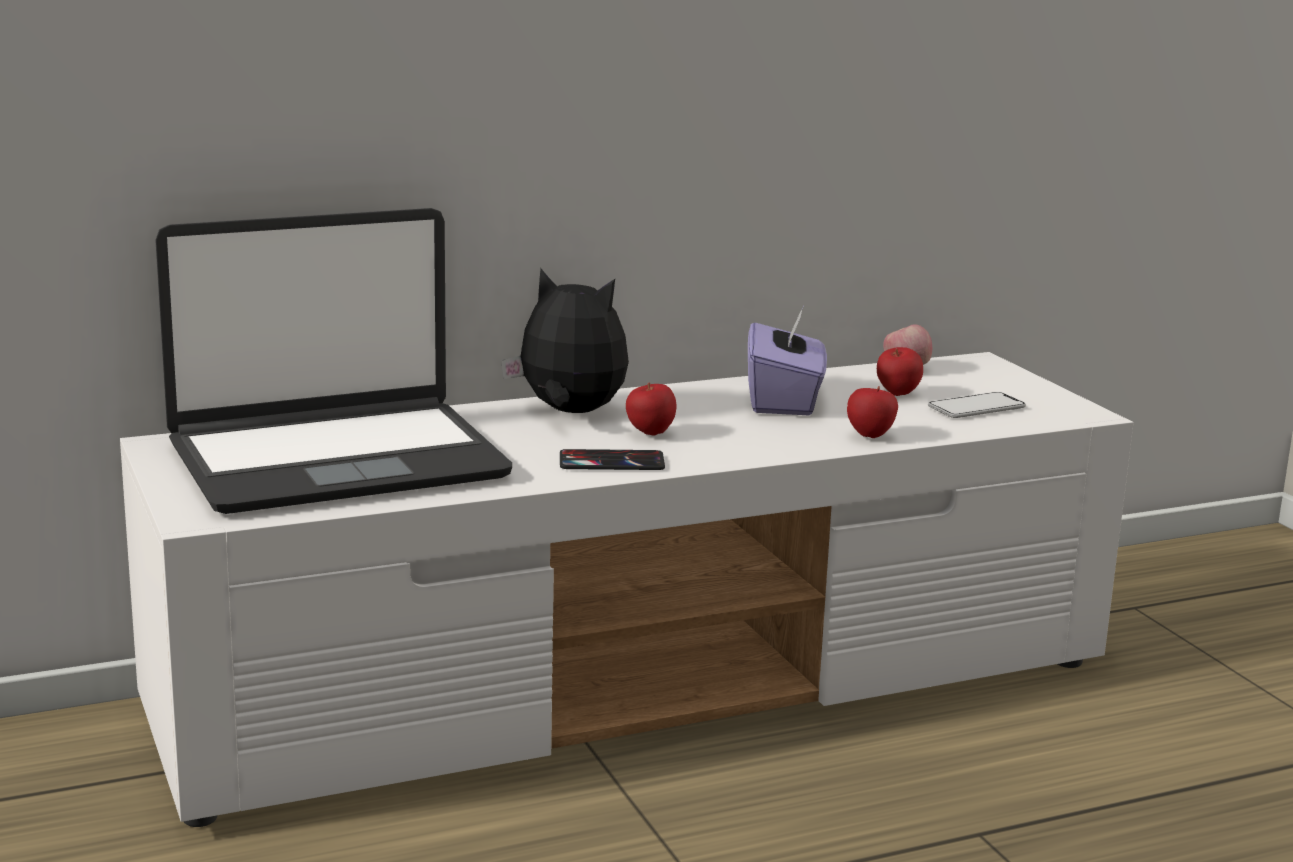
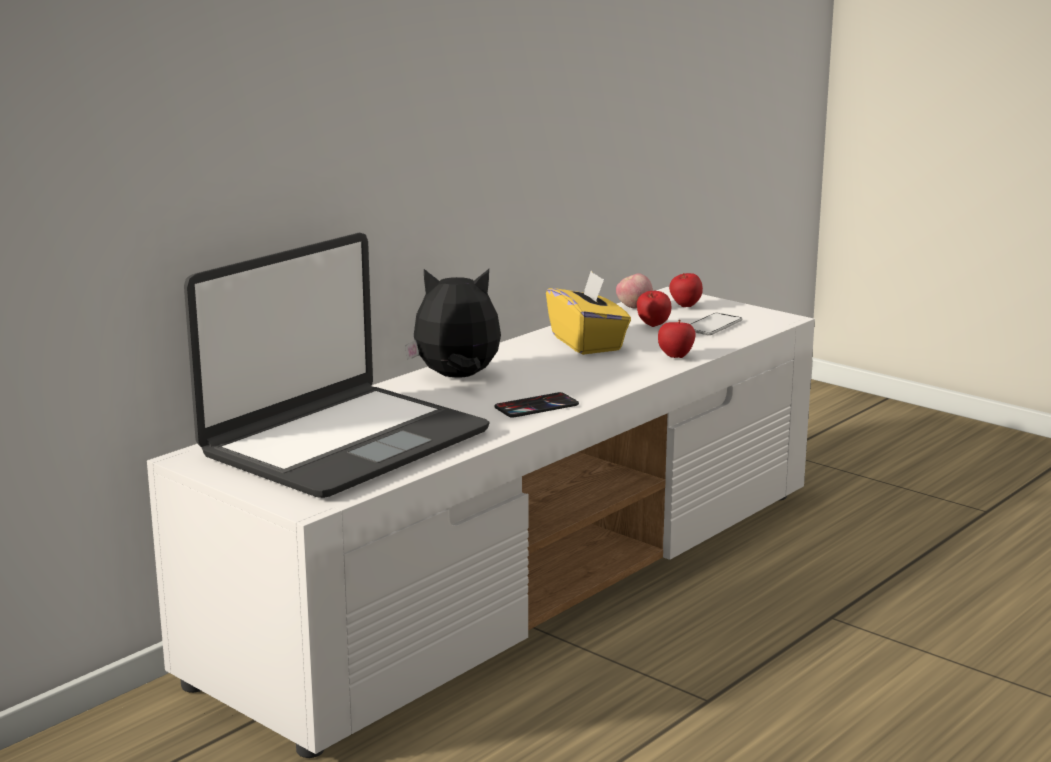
camera: 25 degrees left, 0 degrees up
(650, 434) = (533, 382): apple -> apple (685, 307)
(784, 401) = (587, 343): purple tissue box -> yellow tissue box

